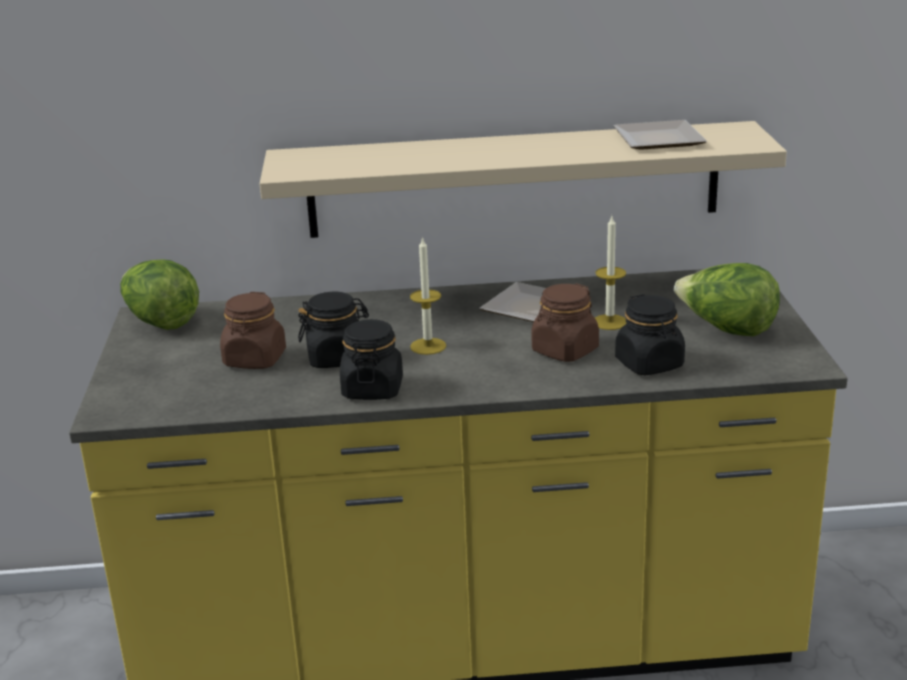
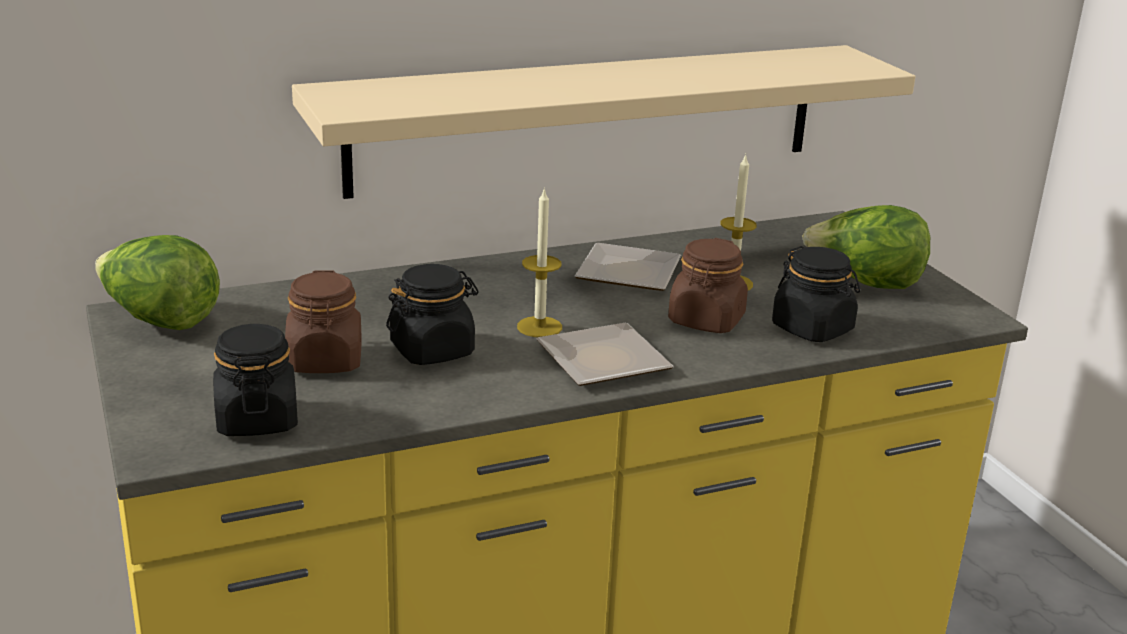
camera: 20 degrees left, 0 degrees up
(372, 389) = (507, 386): black jar -> black jar (257, 419)
(656, 141) = (766, 67): plate -> plate (601, 363)

